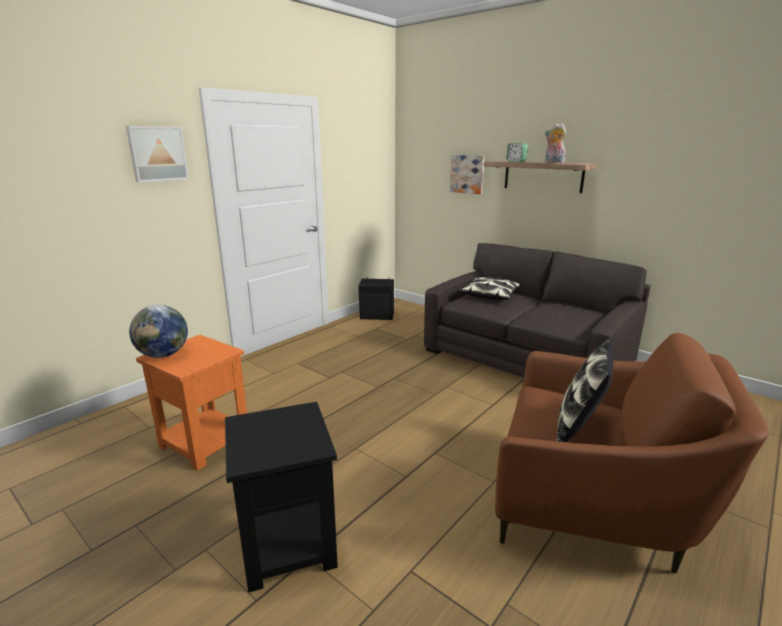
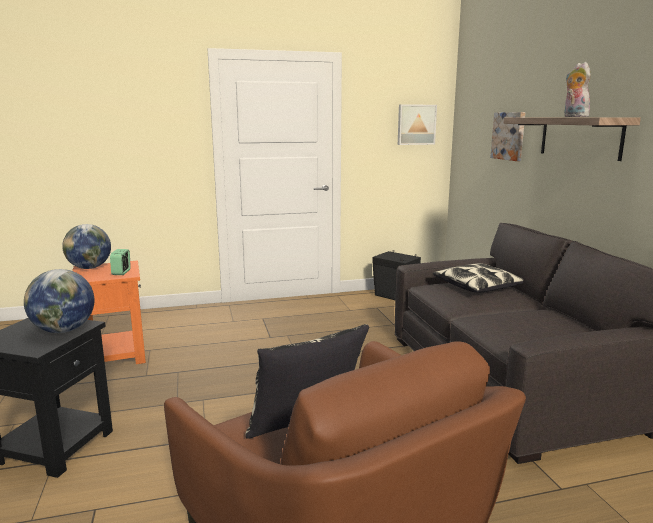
camera: 35 degrees right, 5 degrees down
(157, 153) = (162, 105): picture -> picture (416, 124)
(298, 422) = (64, 330): none -> globe
(516, 161) = (540, 117): alarm clock -> alarm clock (121, 272)

